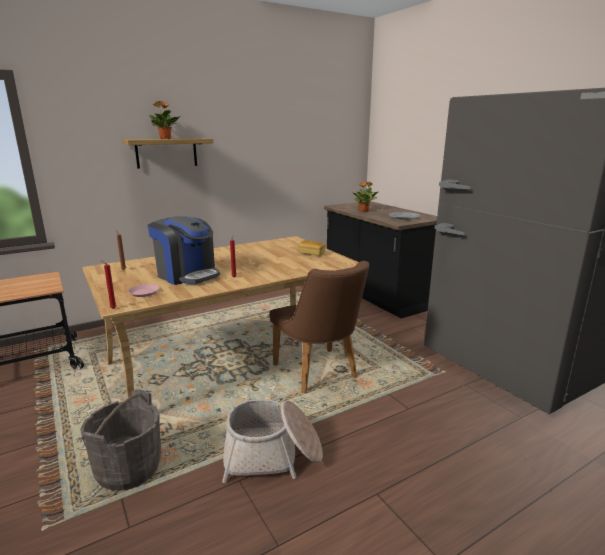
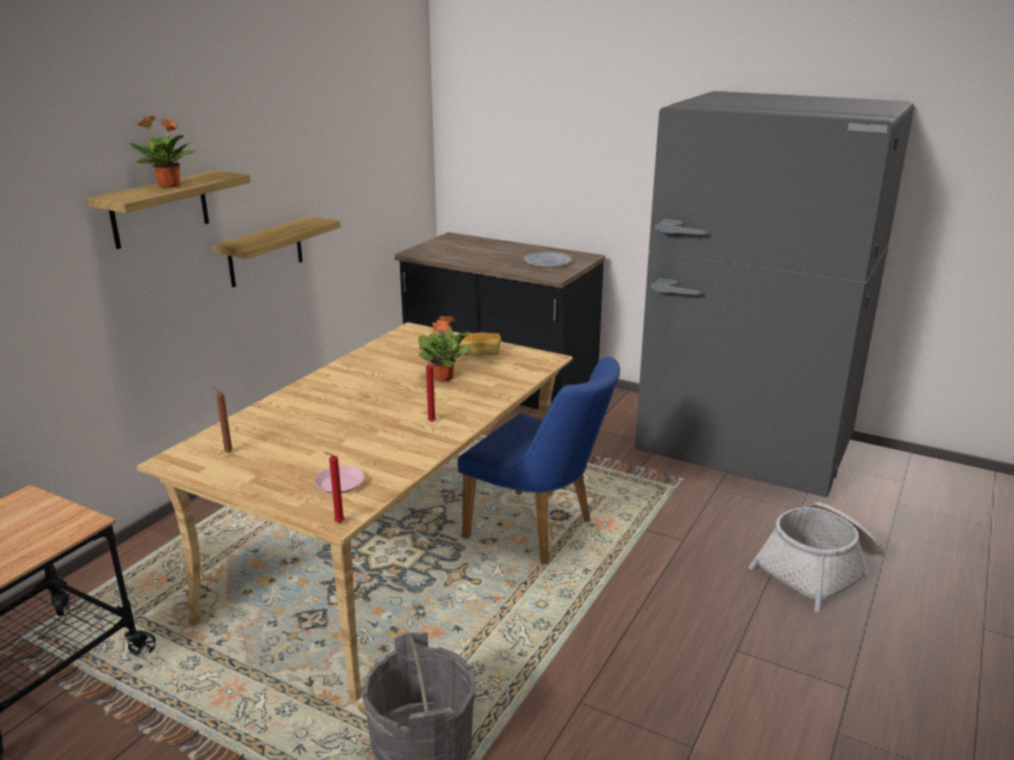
camera: 30 degrees left, 5 degrees up
(187, 275) = (354, 435): coffee machine -> none
(234, 188) = (265, 252): none -> shelf
(272, 455) = (587, 656): basket -> basket (819, 570)
(319, 375) = (539, 532): brown chair -> blue chair
(364, 211) = (474, 257): potted plant -> potted plant (444, 378)

